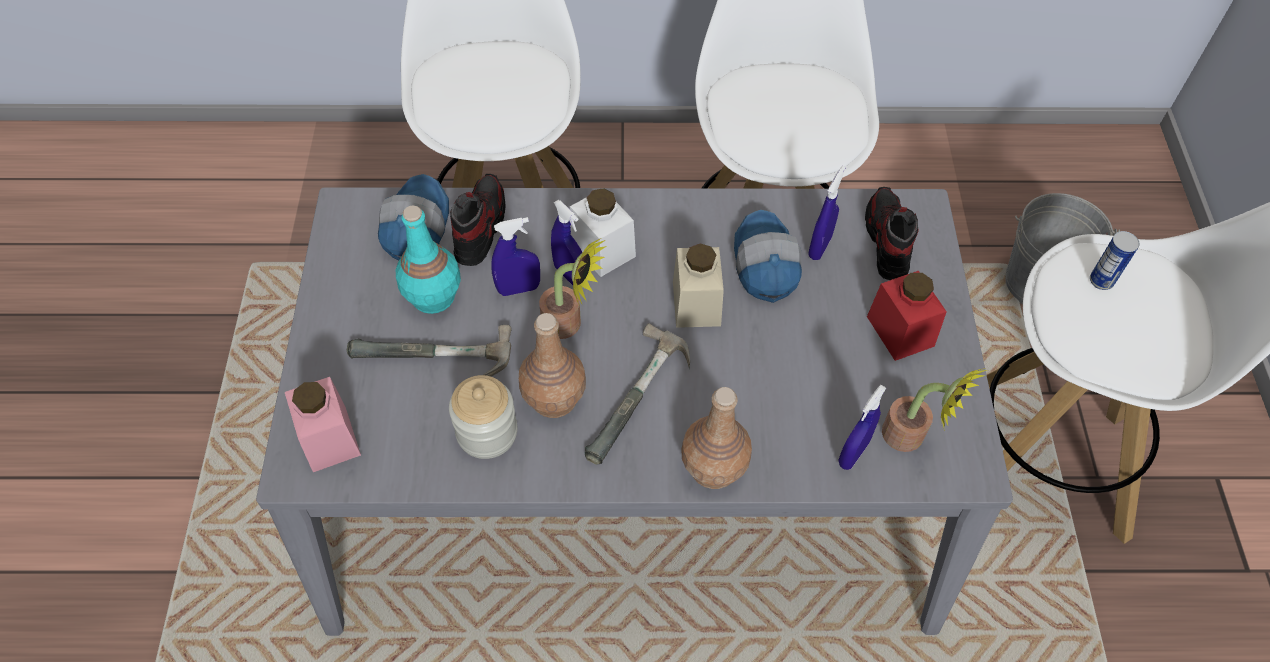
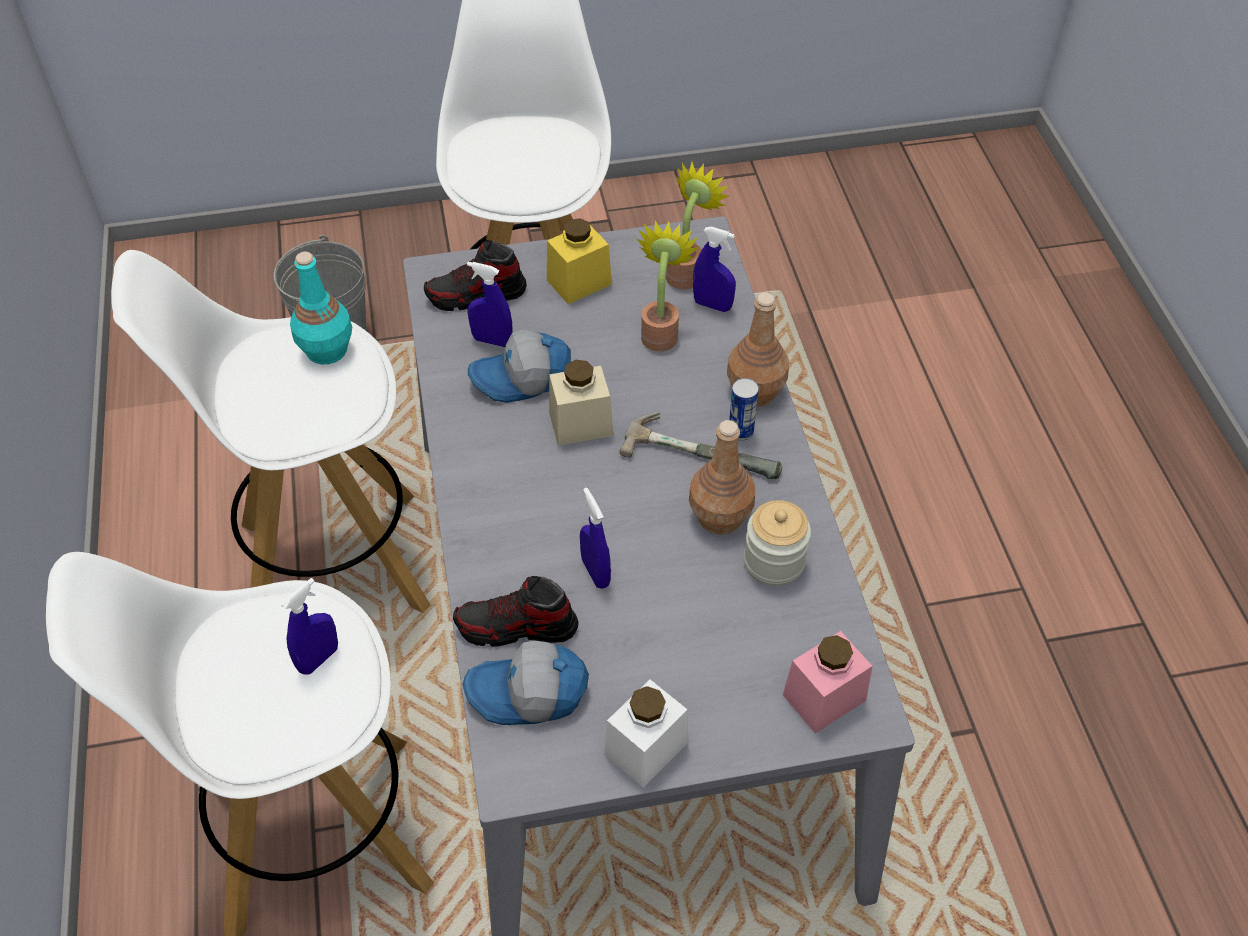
camera: 100 degrees left, 5 degrees down
(431, 360) = (706, 630): hammer -> none
(432, 296) = (622, 650): turquoise bottle -> turquoise bottle (326, 350)
(569, 275) = (567, 531): blue spray bottle -> blue spray bottle (319, 659)
(569, 325) = (631, 520): potted plant -> potted plant (660, 332)
(602, 249) = (527, 509): white jar -> white jar (646, 748)
(900, 331) = (579, 282): red jar -> yellow jar
(1101, 281) = (492, 167): can -> can (740, 432)

